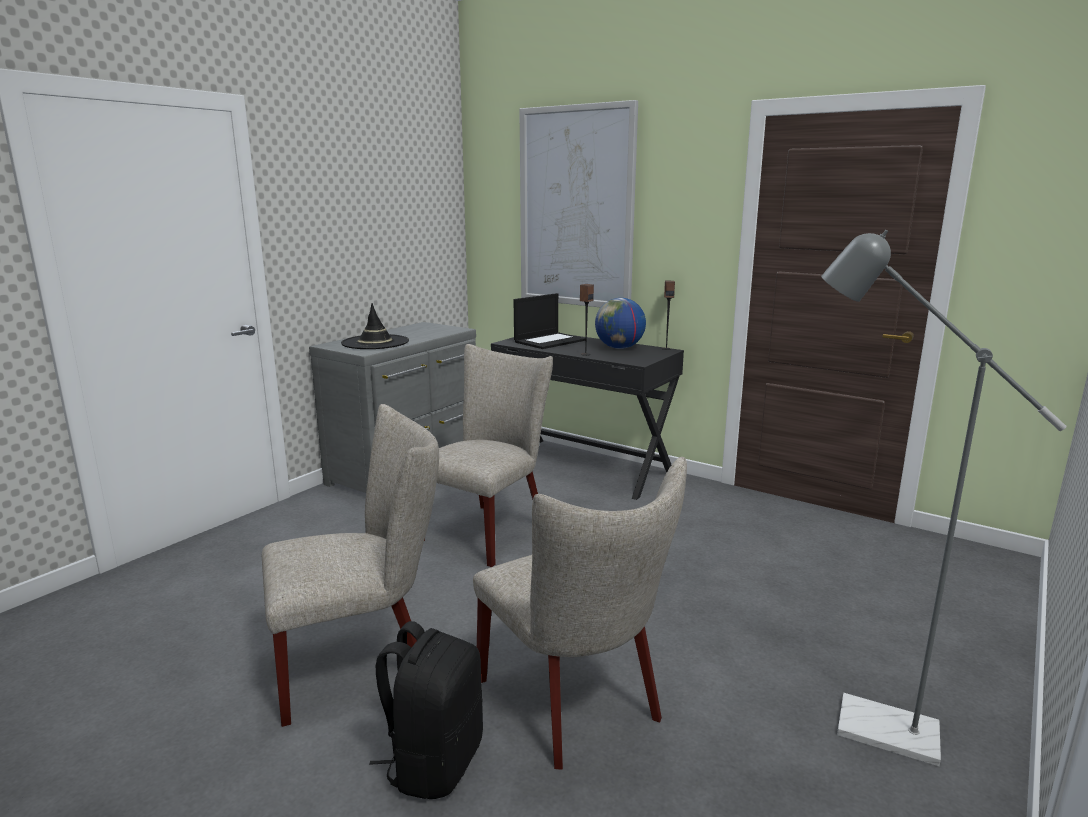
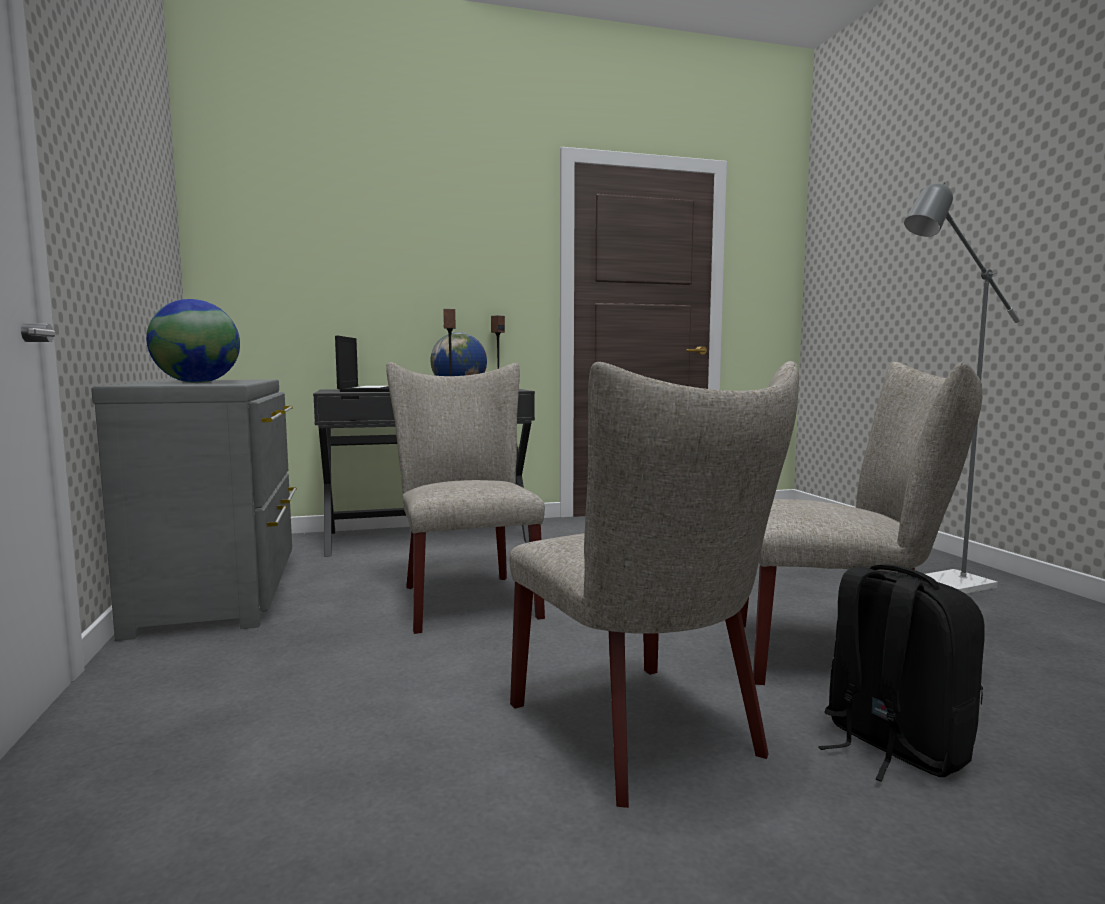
camera: 50 degrees left, 10 degrees down
(362, 662) = (645, 735): beige chair -> beige chair turned 135 degrees clockwise
(375, 342) = (197, 383): black hat -> globe
(576, 208) = (369, 239): picture -> none

